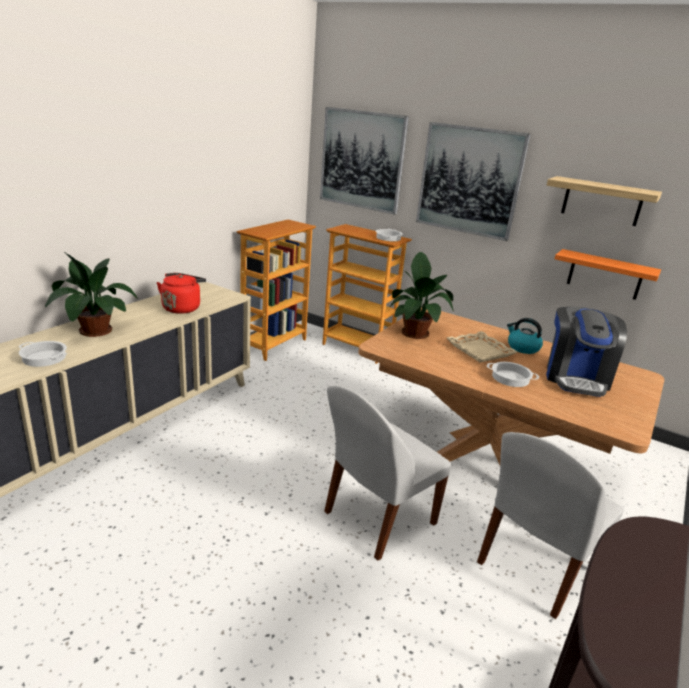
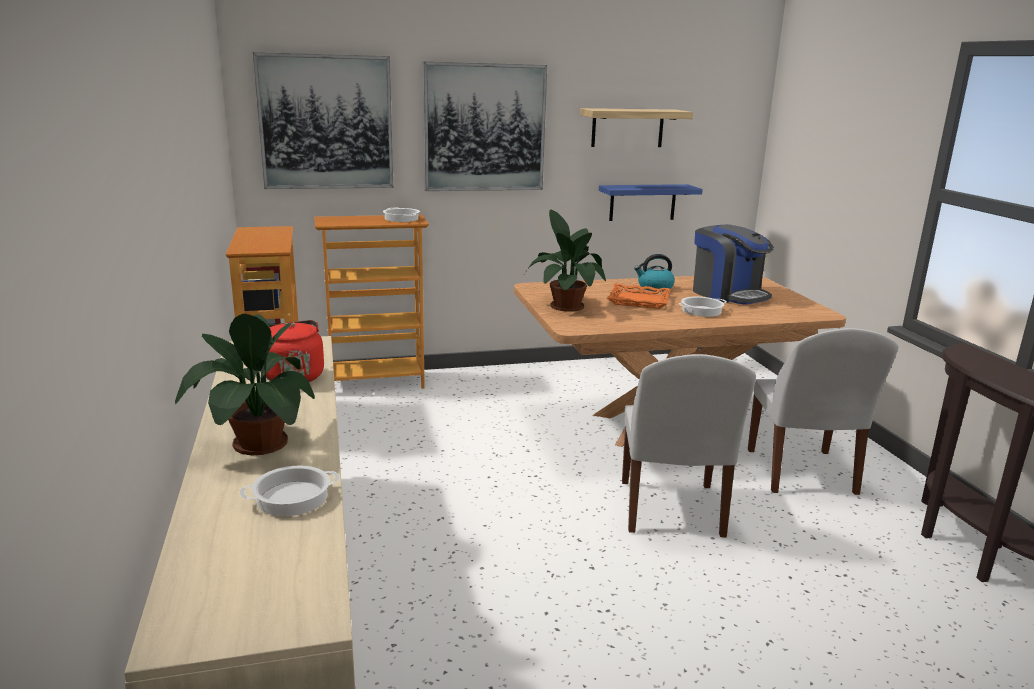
camera: 45 degrees left, 5 degrees down
(479, 351) = (639, 301): beige tray -> orange tray
(605, 275) = (642, 202): orange shelf -> blue shelf

